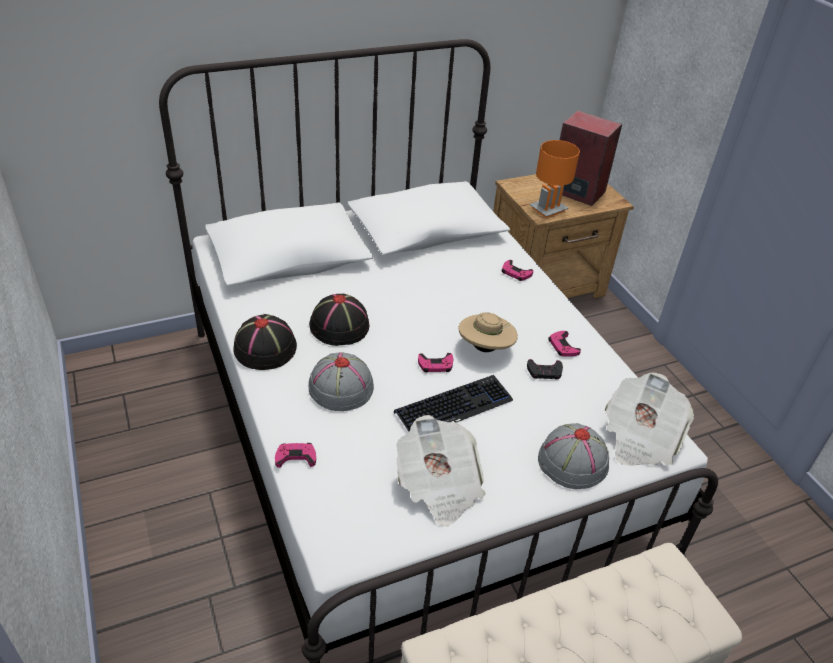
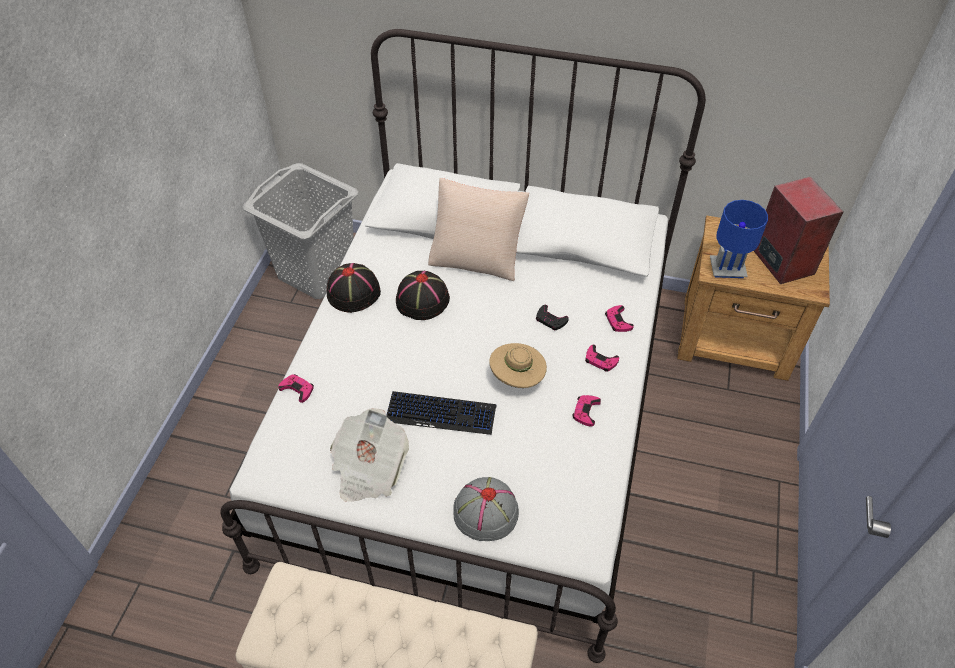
camera: 40 degrees right, 10 degrees up
(134, 389) = (316, 271): none -> grey laundry basket
(340, 387) = (375, 352): grey hat -> none
(352, 272) = (477, 255): none -> beige pillow
(435, 365) = (462, 371): pink game controller -> pink game controller (600, 360)
(544, 372) = (545, 425): black game controller -> black game controller (550, 320)
(548, 209) = (727, 268): orange table lamp -> blue table lamp
(640, 437) = (564, 527): newspaper -> none

